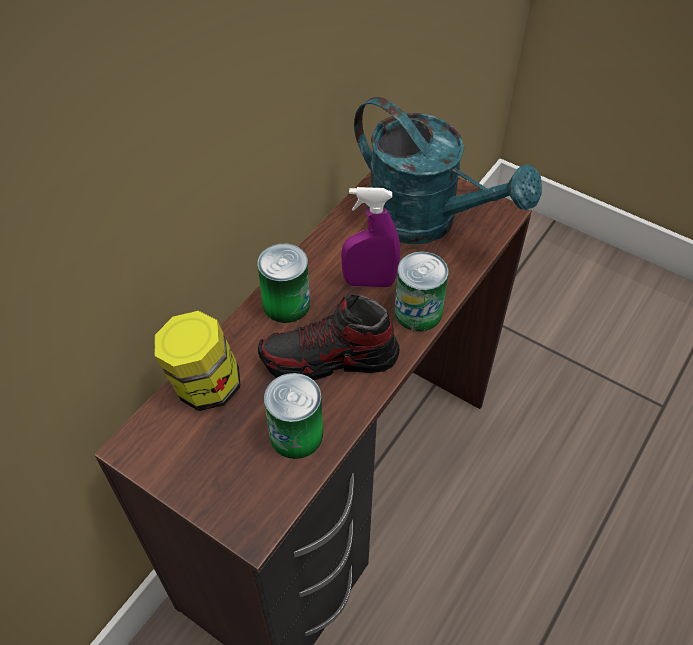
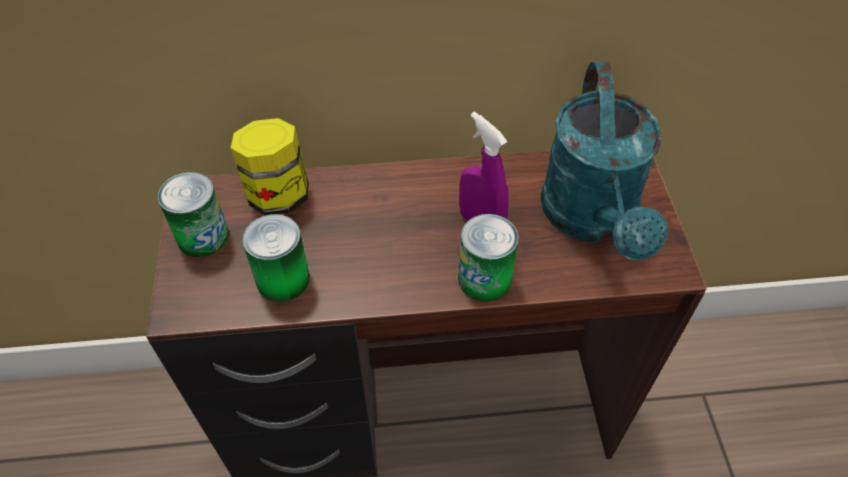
camera: 50 degrees right, 0 degrees up
(286, 304) = (401, 189): can -> can (203, 236)
(329, 359) = (374, 252): shoe -> none

